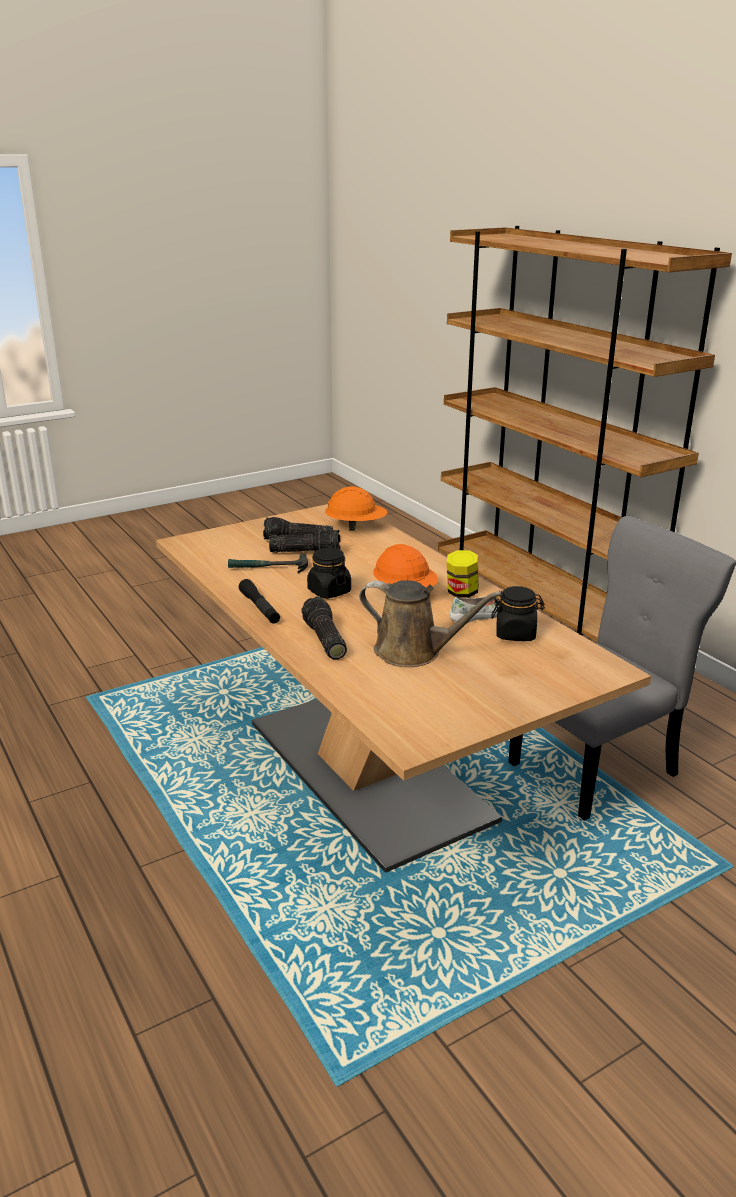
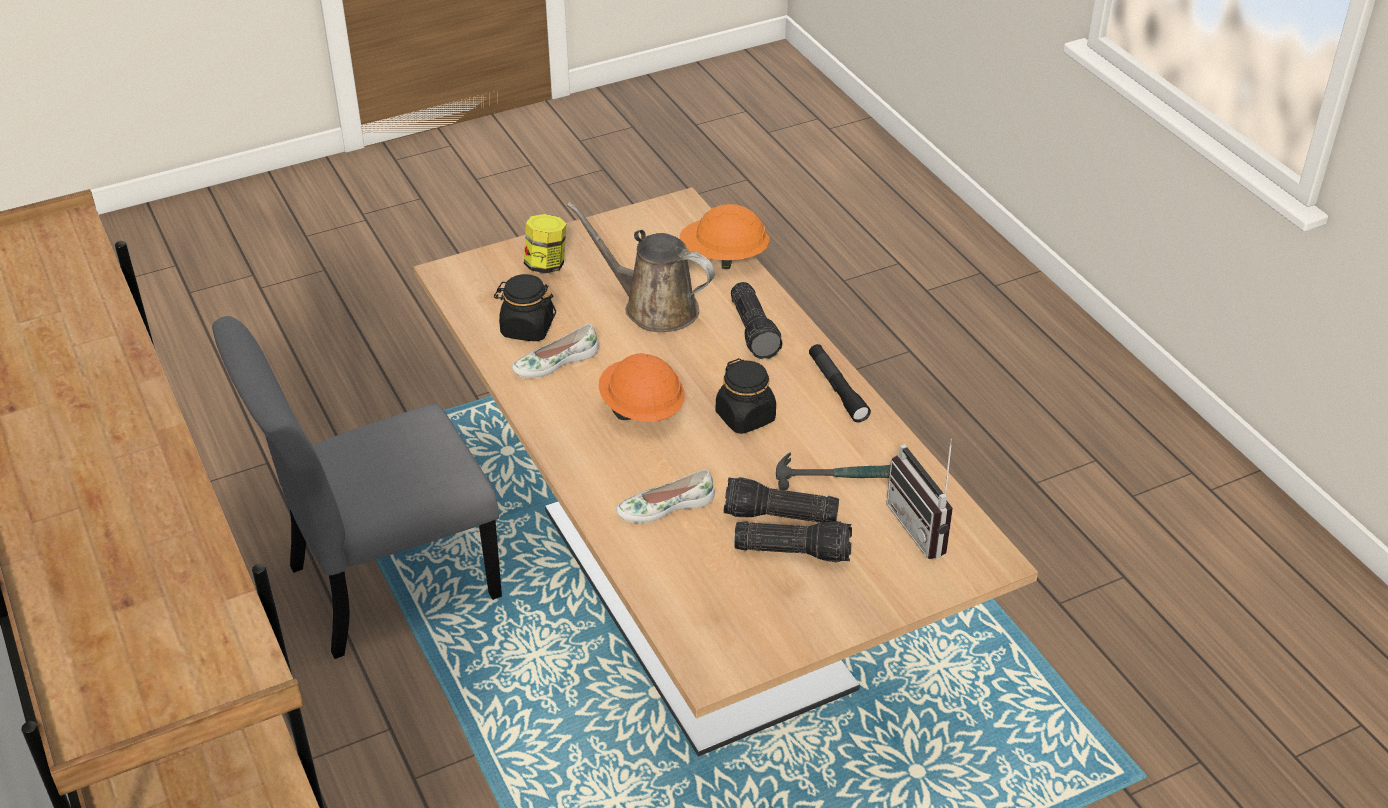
camera: 175 degrees left, 15 degrees up
(216, 551) = (926, 527): none -> radio
(356, 527) = (690, 592): orange hard hat -> orange hard hat (724, 258)
(377, 553) = (665, 506): none -> white shoe
(461, 593) = (565, 404): jar -> jar (546, 265)

